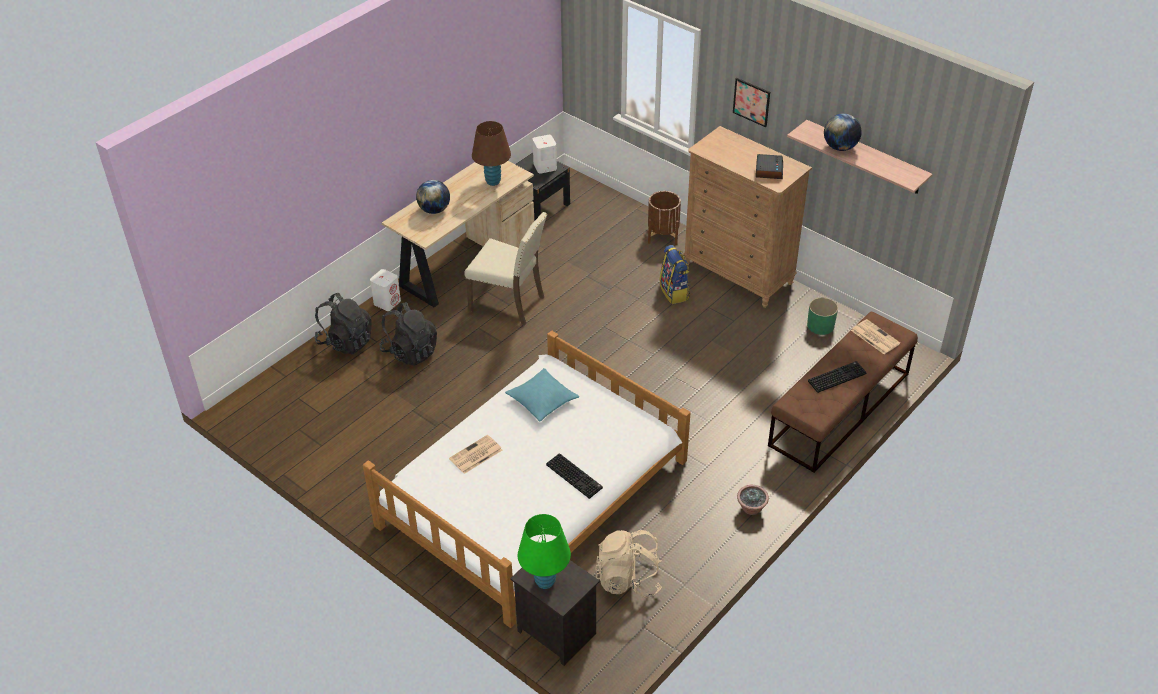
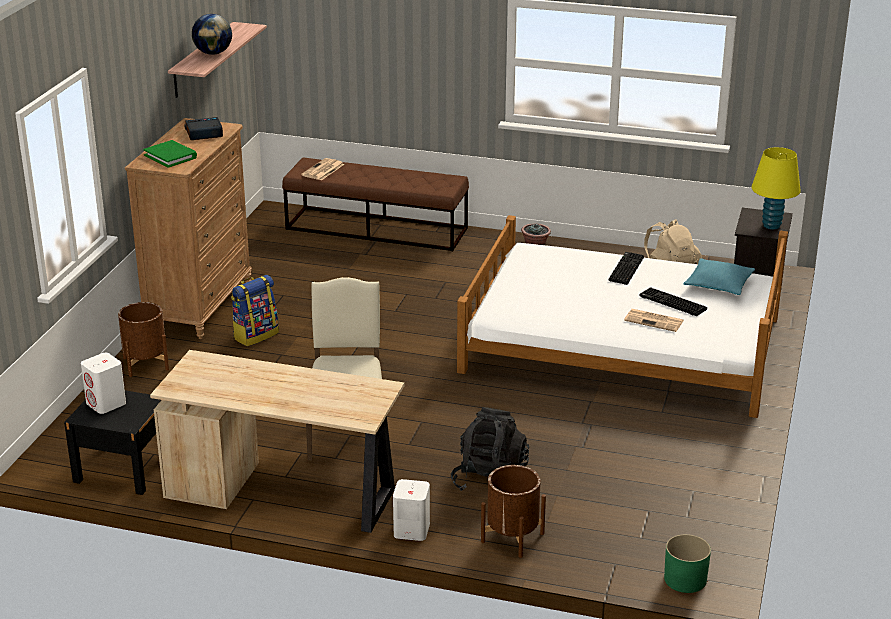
camera: 115 degrees left, 15 degrees down
(345, 341) = (512, 537): black backpack -> brown planter
(434, 210) = (319, 398): globe -> none
(493, 181) = (225, 373): brown table lamp -> none
(542, 400) = (546, 306): turquoise pillow -> turquoise pillow (718, 284)
(545, 581) = (771, 226): green table lamp -> yellow table lamp
(728, 147) = (170, 156): none -> green book
(751, 102) = (133, 105): picture -> none
(820, 325) = (261, 252): green planter -> green planter (685, 579)
(837, 377) = (392, 177): keyboard -> keyboard (671, 303)

